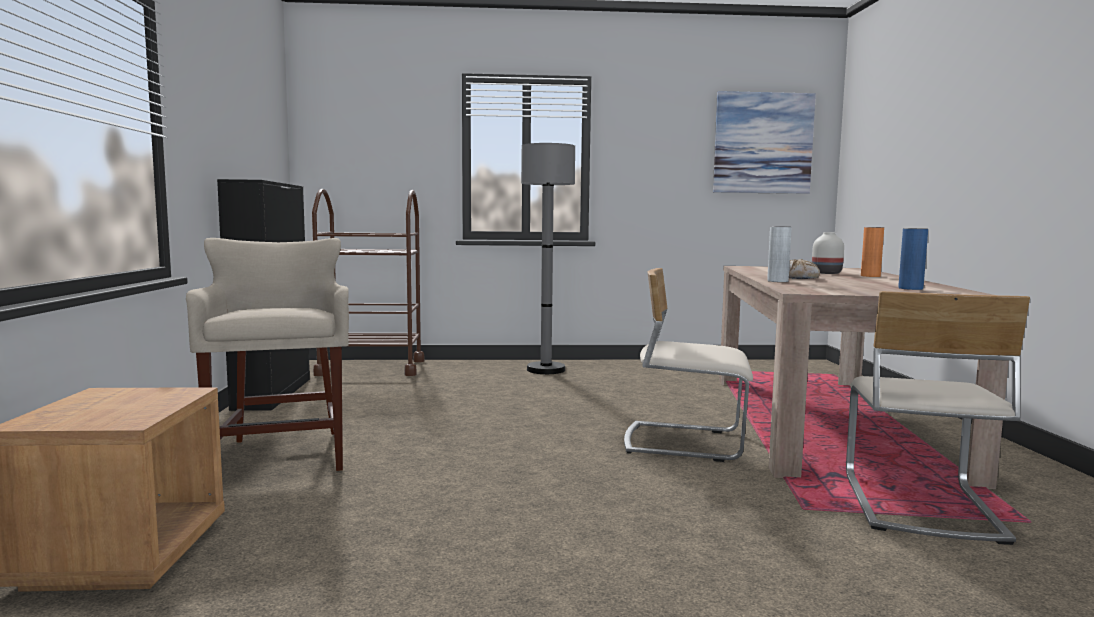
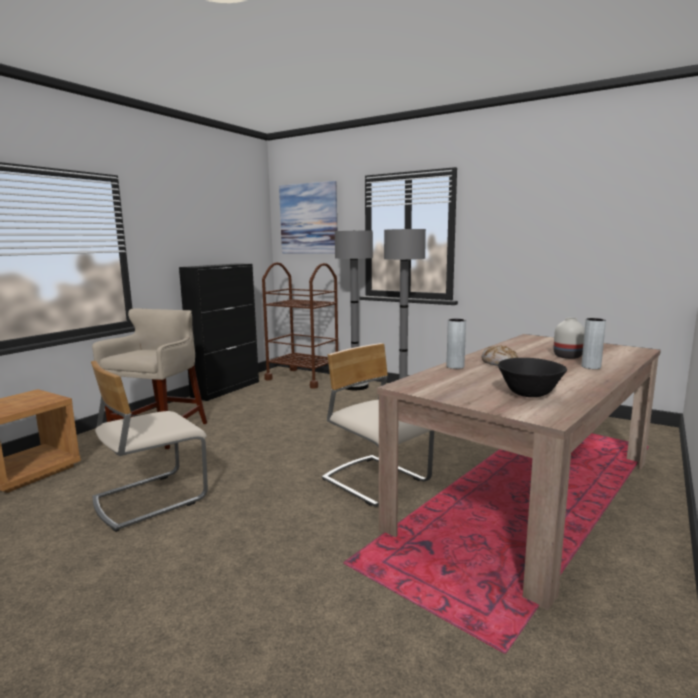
camera: 35 degrees right, 5 degrees up
(464, 367) = (355, 386): none -> grey floor lamp
(763, 143) = (615, 214): picture -> picture (308, 219)
(870, 276) = (591, 367): orange vase -> grey vase
(910, 288) = (530, 395): blue vase -> black bowl
(918, 506) = (436, 596): beige chair -> beige chair (150, 498)

